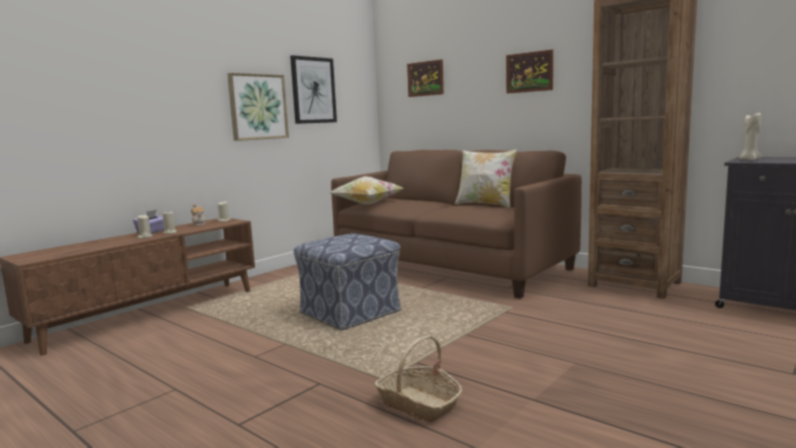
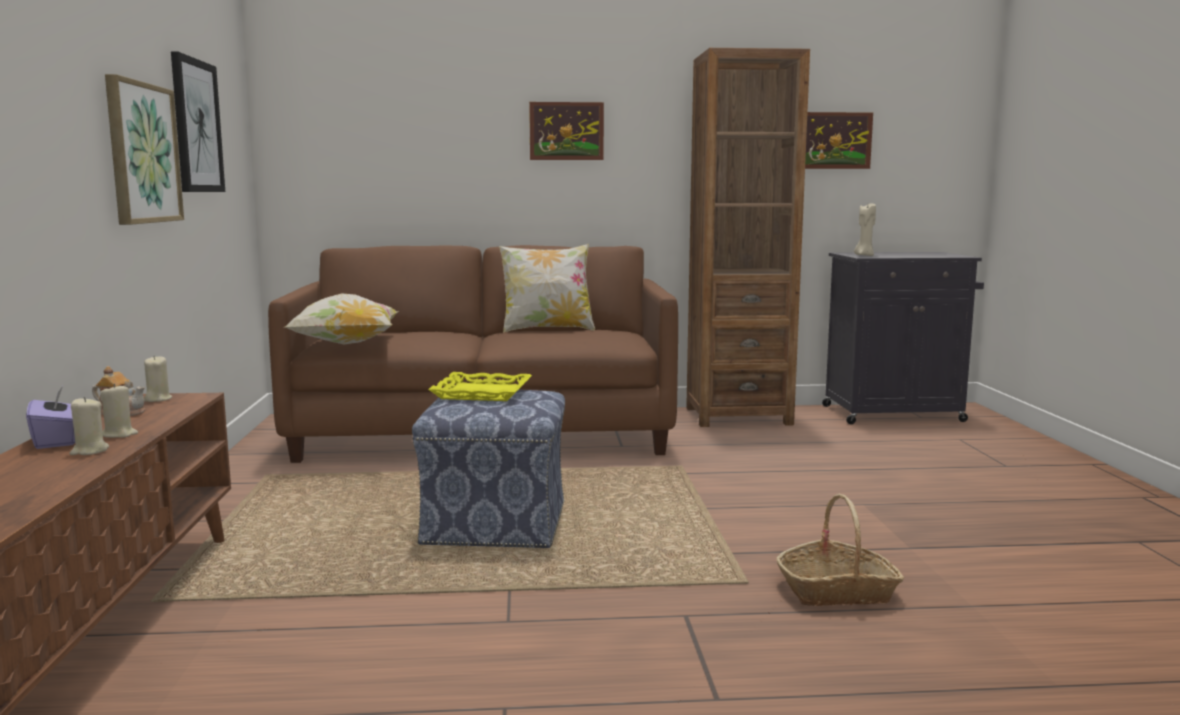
camera: 45 degrees left, 0 degrees up
(352, 236) = (482, 393): none -> yellow tray
(425, 78) = (370, 123): picture -> picture (835, 140)

